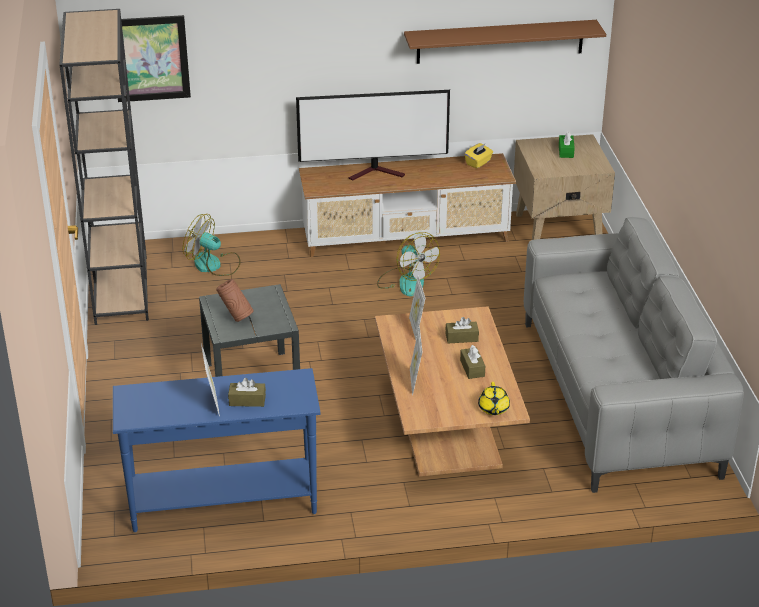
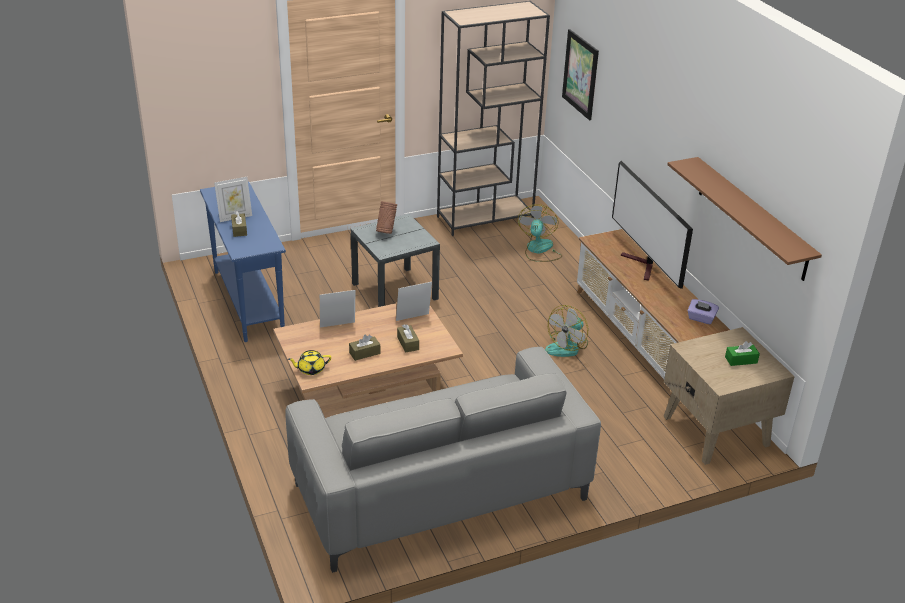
camera: 75 degrees right, 0 degrees up
(478, 163) = (701, 319): yellow tissue box -> purple tissue box

